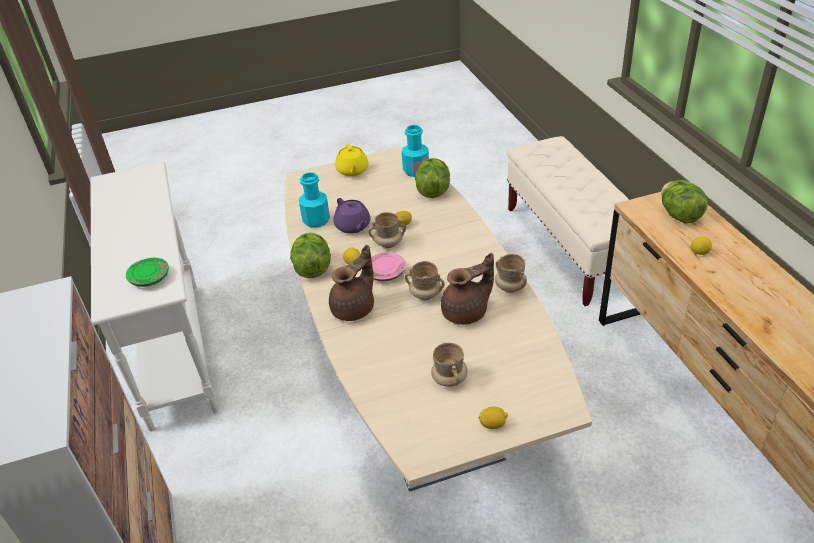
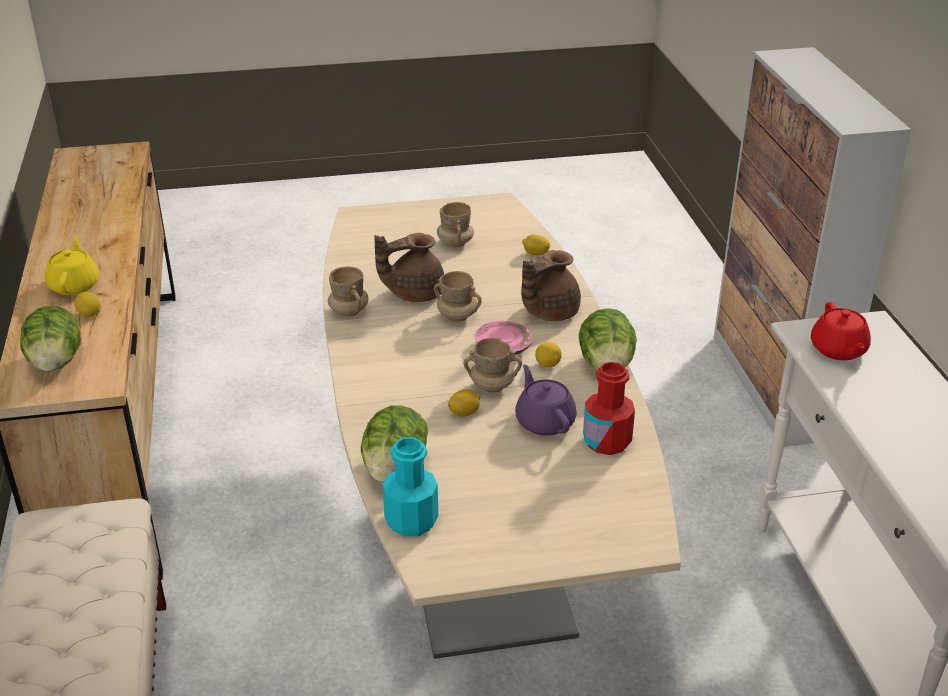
camera: 175 degrees left, 5 degrees down
(150, 278) = (838, 350): green plate -> red teapot
(316, 220) = (607, 441): turquoise bottle -> red bottle
(352, 170) = (539, 543): yellow teapot -> yellow teapot (75, 285)
(493, 424) = (427, 212): lemon -> lemon (535, 254)

